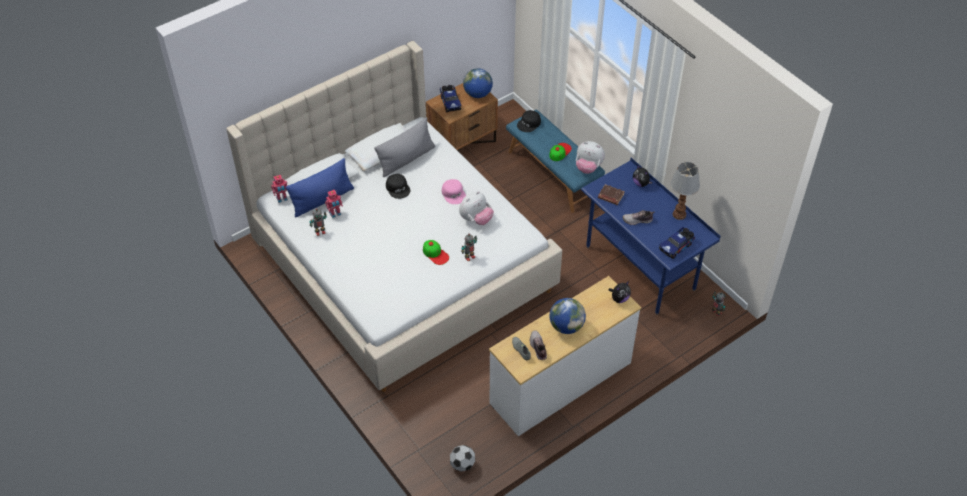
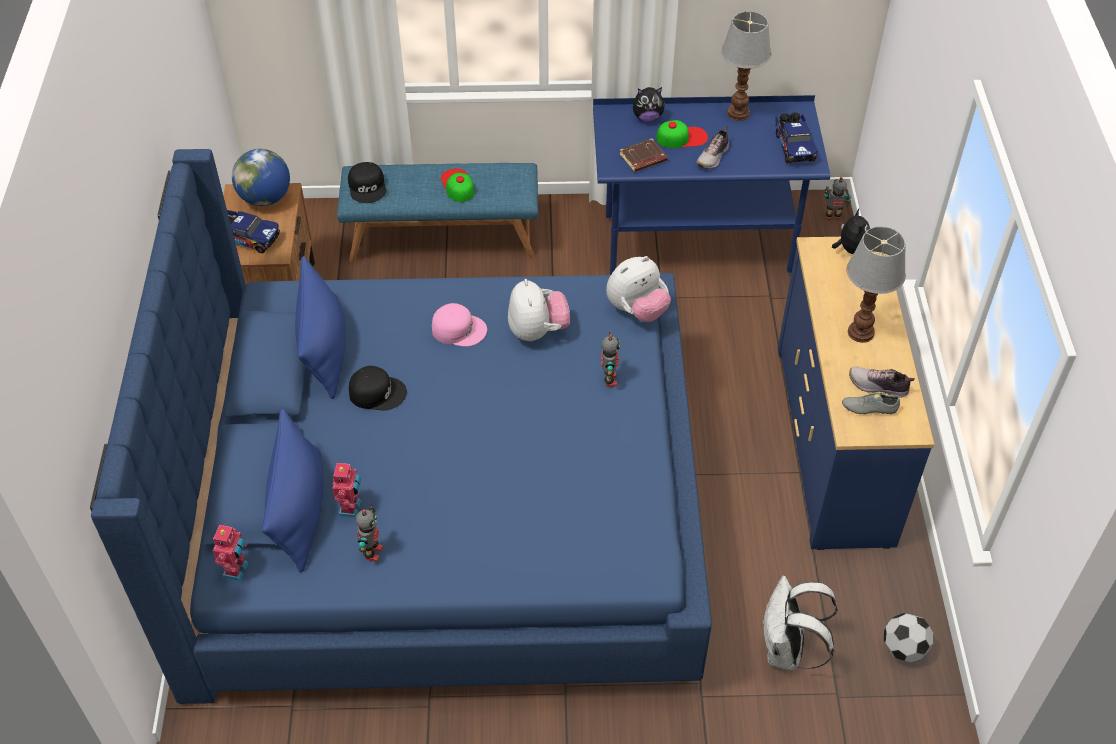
camera: 55 degrees left, 0 degrees up
(401, 262) = (442, 511): beige bed -> blue bed
(406, 159) = (324, 348): grey pillow -> blue pillow
(427, 420) = (787, 651): none -> white backpack
(435, 254) = (565, 418): cap -> cap (682, 137)
(561, 383) = (834, 443): white dresser -> blue dresser
(566, 326) = (859, 332): globe -> table lamp
(588, 167) = (517, 174): plush toy -> plush toy (637, 310)

